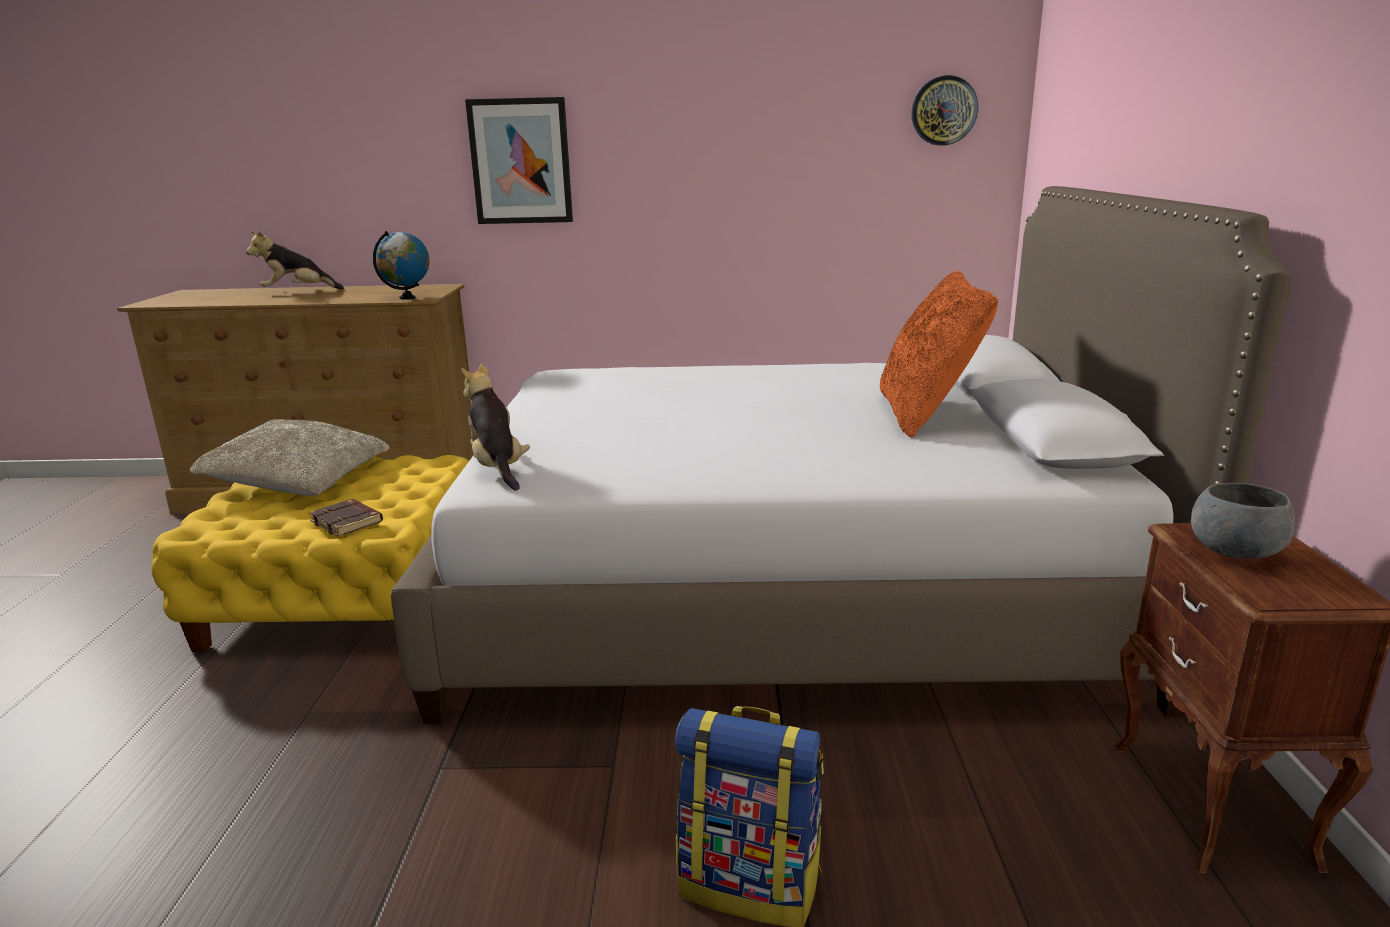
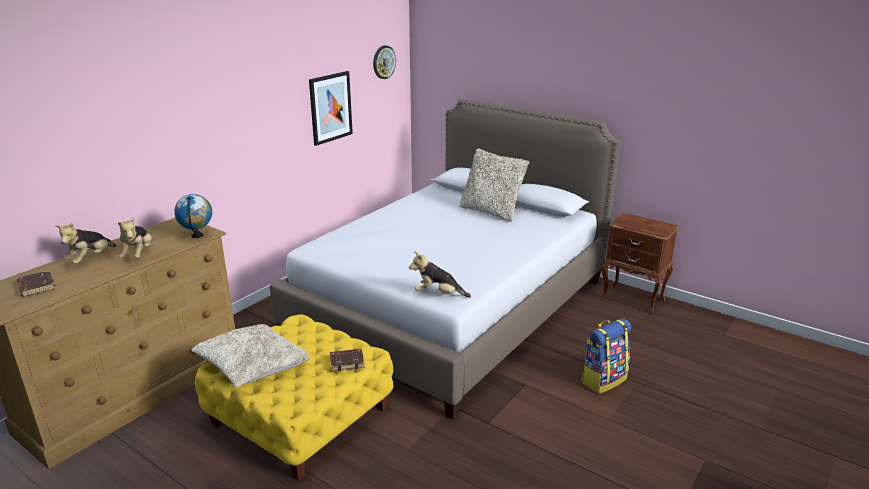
camera: 55 degrees left, 5 degrees up
(212, 296) = (36, 286): none -> brown book
(326, 297) = (138, 254): none -> plush toy
(520, 161) = (205, 127): picture -> picture (330, 107)
(927, 414) = (492, 210): orange pillow -> beige pillow
(1234, 551) = (635, 224): grey bowl -> none

